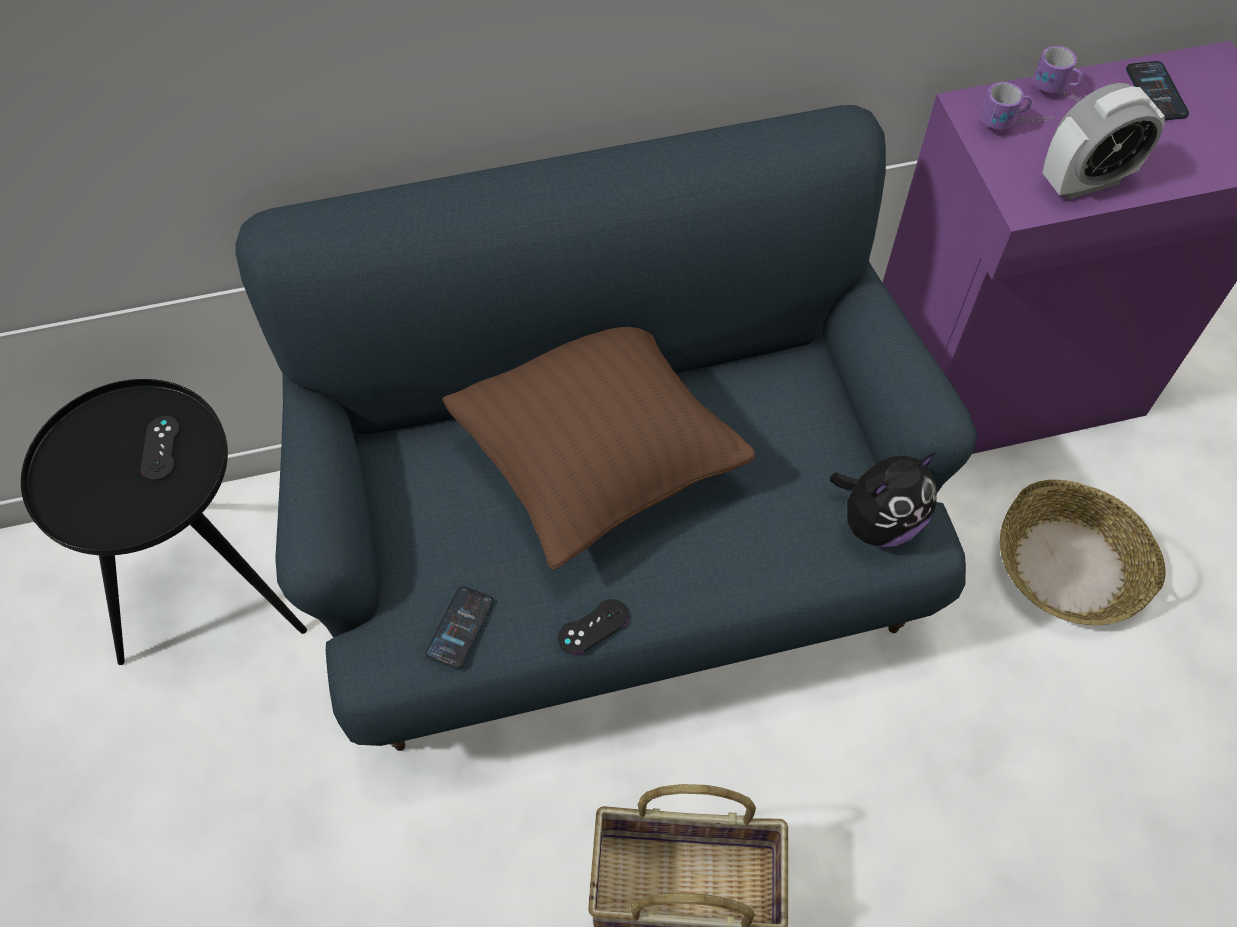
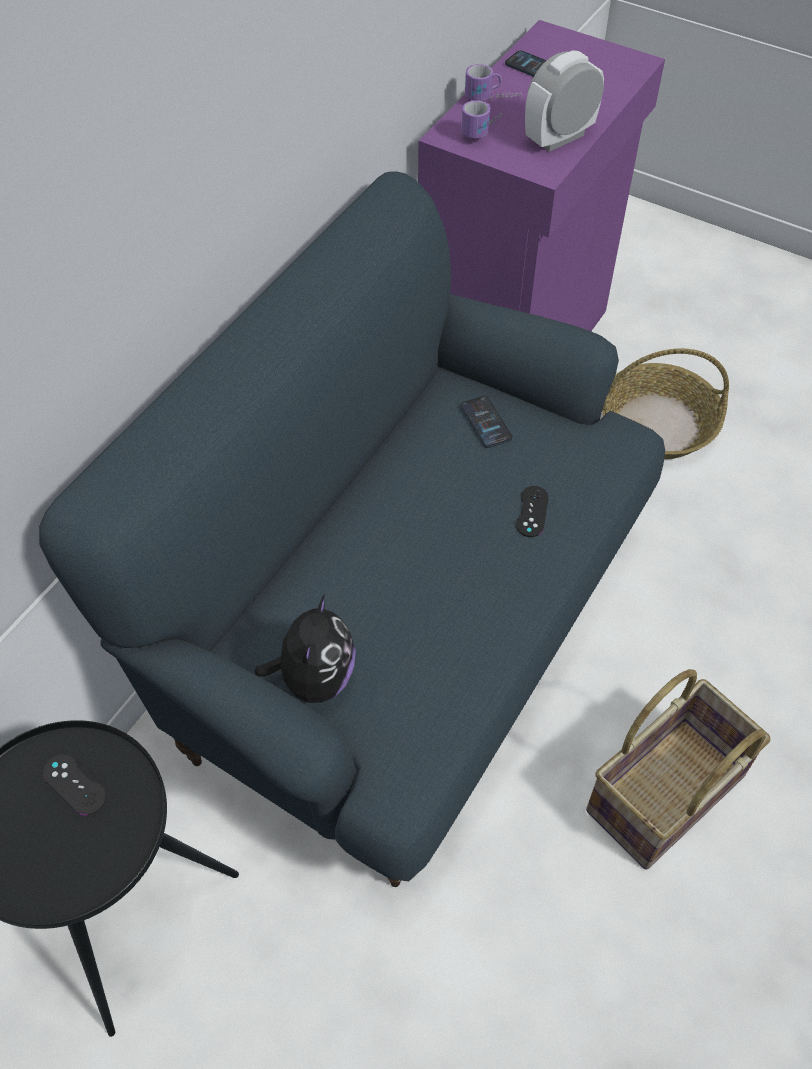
camera: 45 degrees left, 5 degrees down
(460, 628) = (427, 719): phone -> phone (485, 422)
(593, 626) = (509, 643): black game controller -> black game controller (532, 511)
(598, 461) = (392, 543): brown pillow -> none
(878, 521) = (595, 445): plush toy -> plush toy (315, 678)
(1085, 181) = (559, 138): alarm clock -> alarm clock turned 150 degrees counterclockwise

